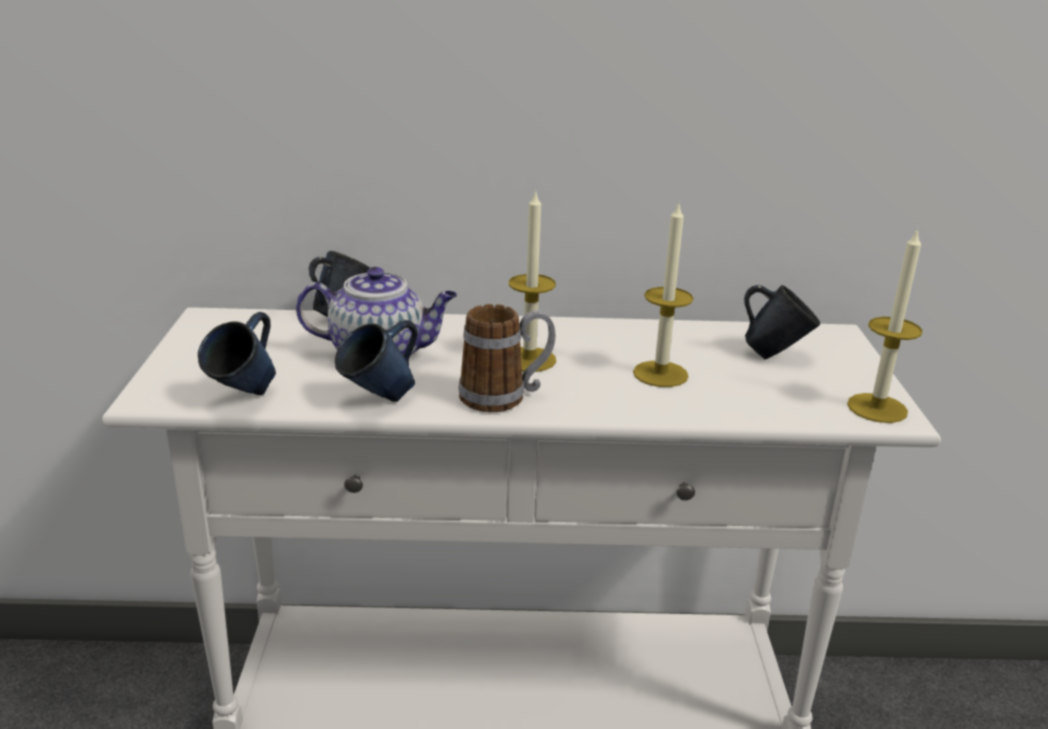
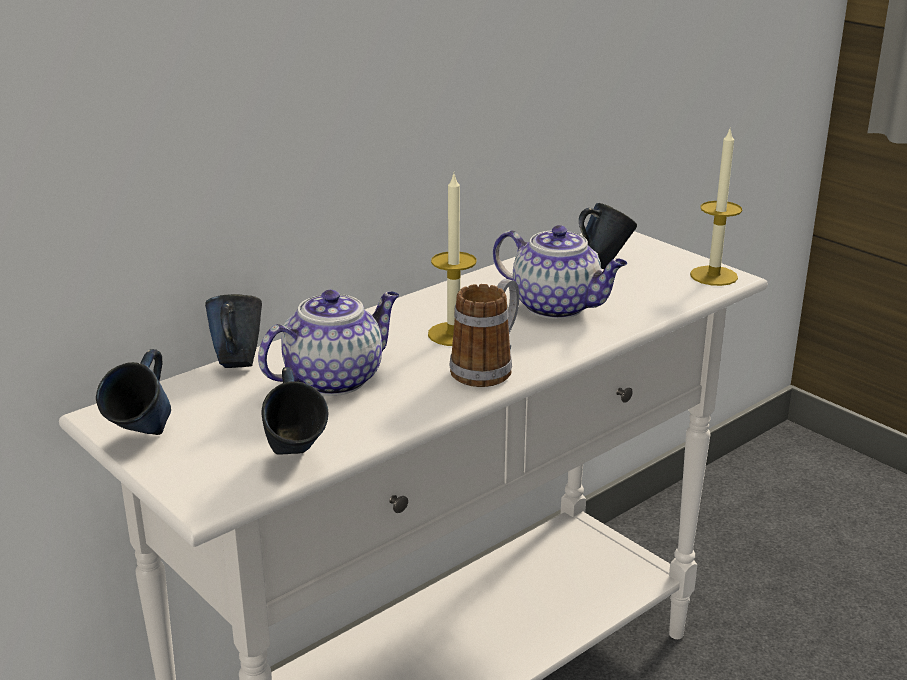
camera: 40 degrees left, 0 degrees up
(380, 401) = (407, 412): blue mug -> blue mug (144, 439)
(660, 374) = (558, 307): candle -> teapot

